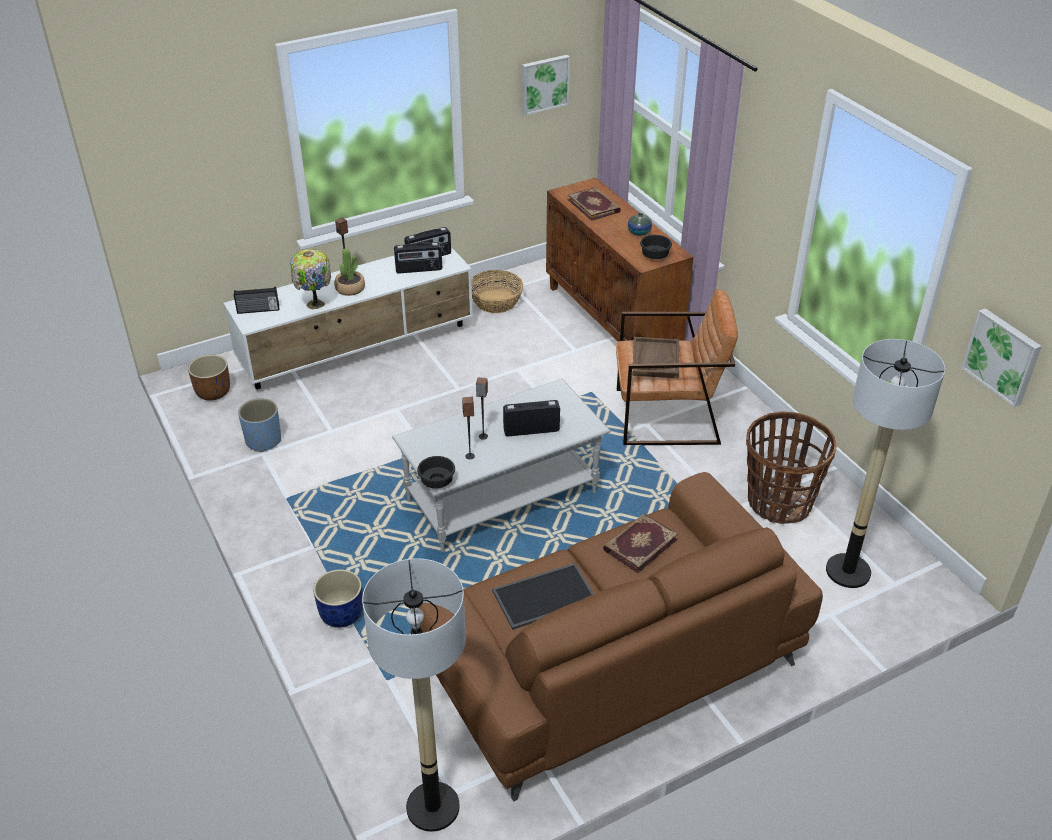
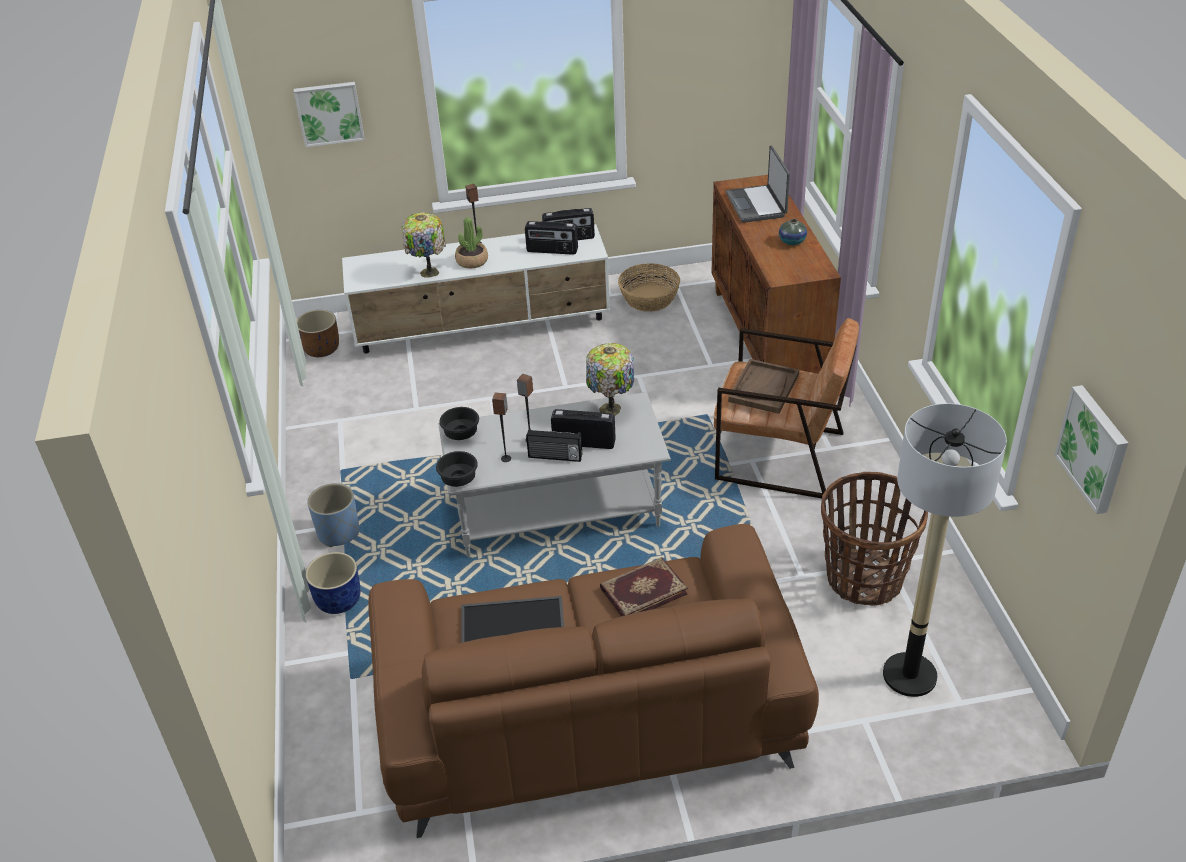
camera: 20 degrees right, 0 degrees up
(258, 310) = (371, 270): radio -> radio (555, 457)
(263, 440) = (346, 407): blue planter -> blue planter (338, 532)
(432, 807) = (334, 822): floor lamp -> none
(540, 399) = (611, 410): none -> table lamp
(544, 83) = (727, 61): picture -> picture (329, 113)
(594, 206) = (757, 205): book -> laptop
(654, 256) = (795, 270): black bowl -> black bowl (460, 434)

